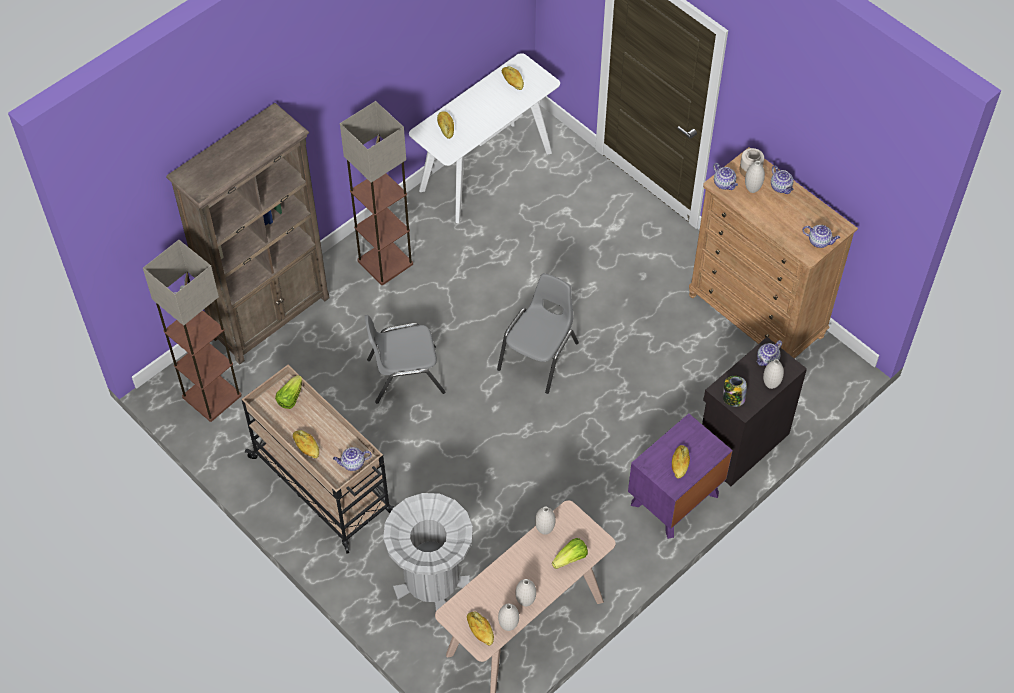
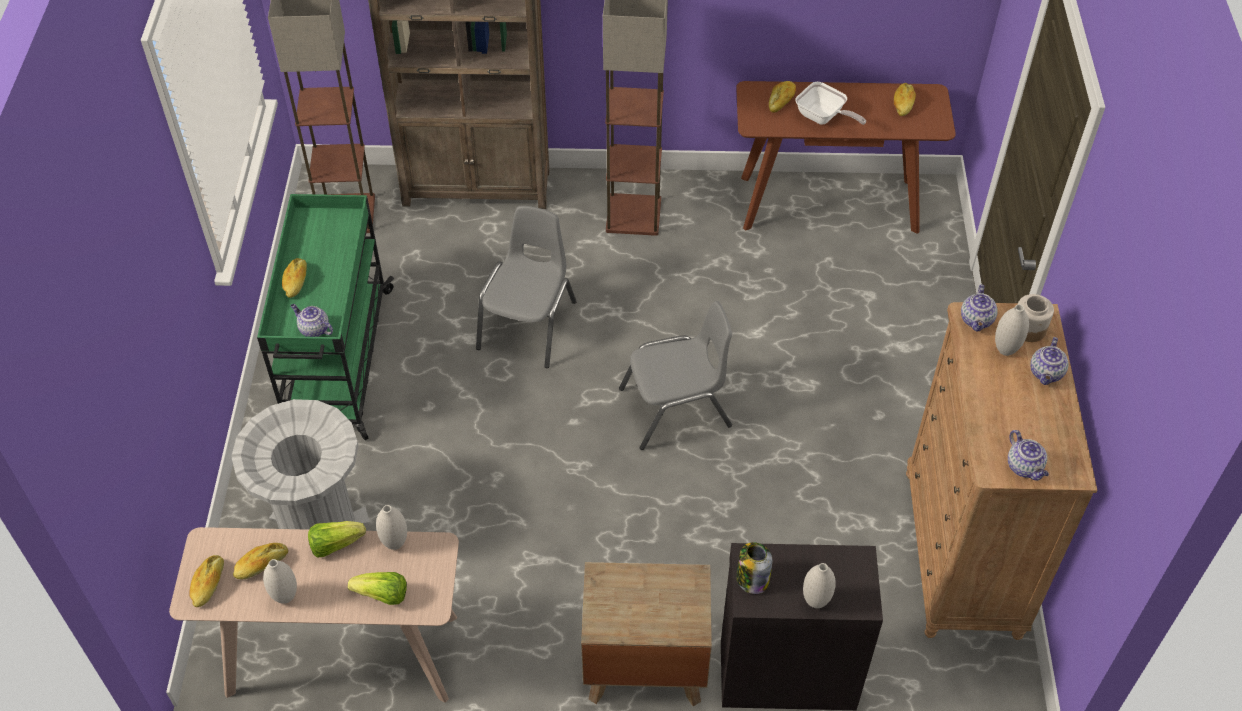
camera: 45 degrees right, 5 degrees down
(290, 397) = (340, 230): lettuce -> lettuce (335, 544)
(323, 486) = (338, 363): beige cart -> green cart
(405, 375) = (529, 325): grey chair -> grey chair turned 75 degrees clockwise
(480, 121) = (823, 118): none -> frying pan
(485, 170) = (829, 203): white console table -> brown console table
(508, 626) = (239, 605): white vase -> none
(674, 499) = (644, 666): purple nightstand -> brown nightstand
(680, 464) = (634, 609): bread -> bread (261, 565)
(767, 360) = (844, 571): teapot -> none

